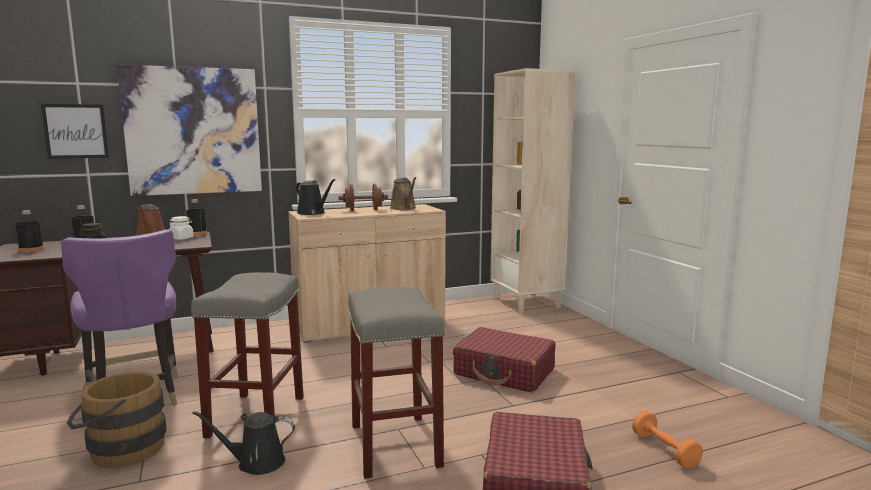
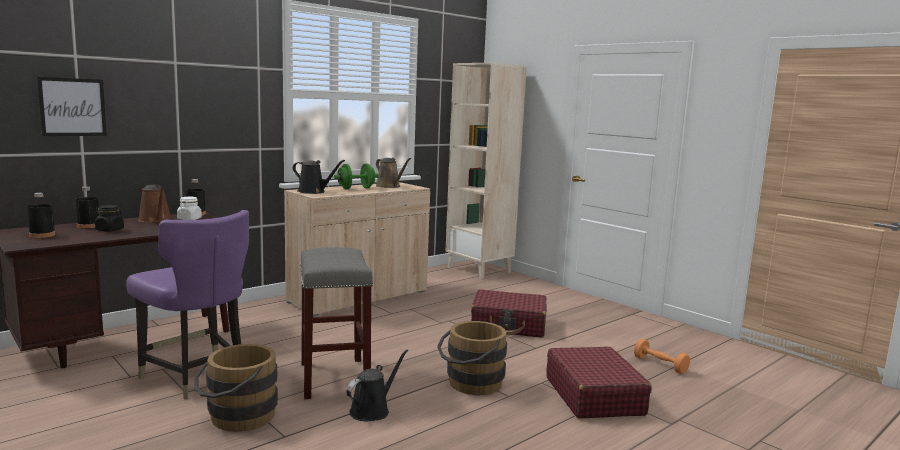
camera: 20 degrees left, 0 degrees up
(193, 131) = (191, 109): picture -> none
(256, 462) = (372, 410): black watering can -> black watering can turned 150 degrees clockwise
(363, 210) = (356, 188): brown dumbbell -> green dumbbell
(394, 444) = (471, 384): grey stool -> brown bucket

